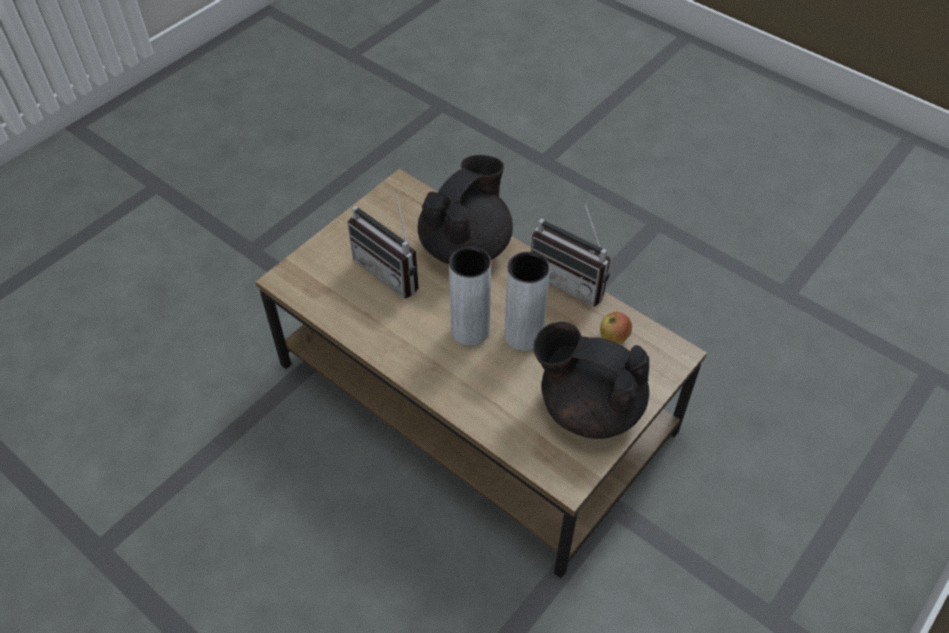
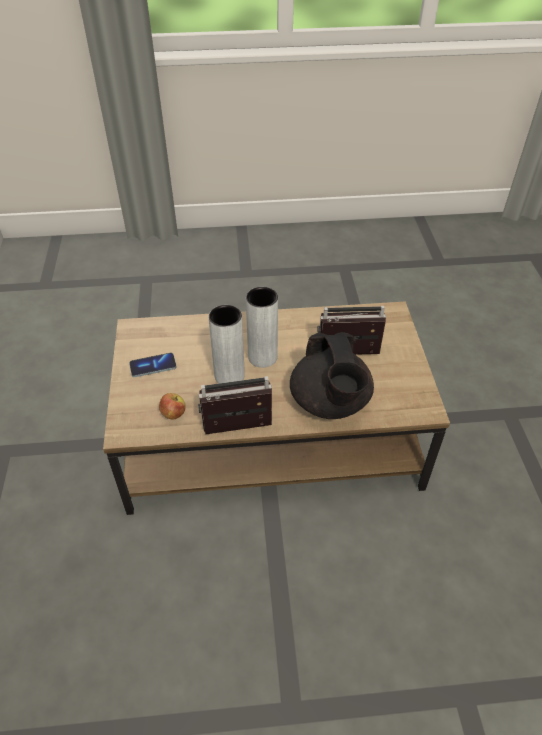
camera: 135 degrees right, 5 degrees down
(588, 406) = (153, 366): black teapot -> phone

